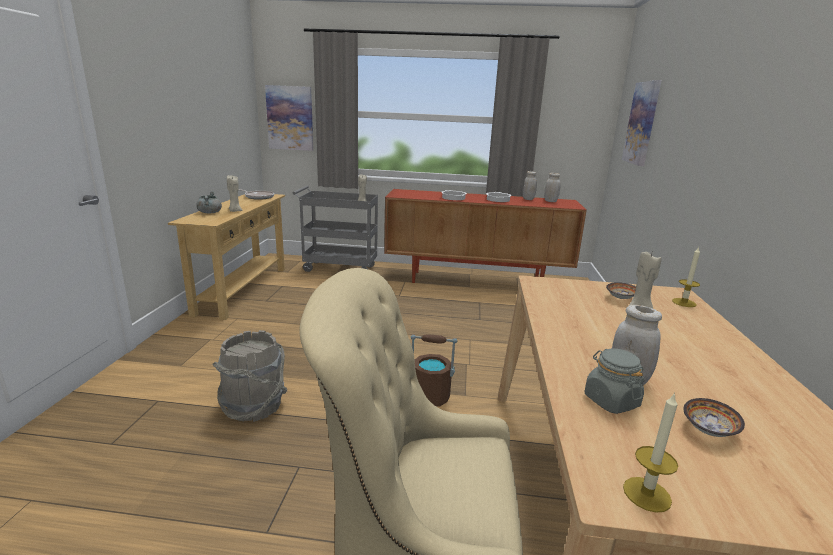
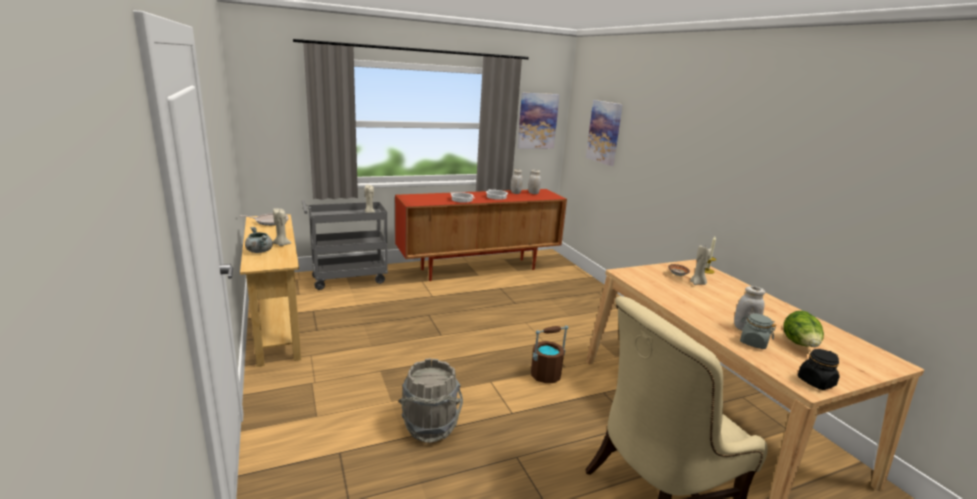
camera: 30 degrees left, 0 degrees up
(290, 118) = (273, 130): picture -> picture (537, 121)
(646, 494) = (815, 382): candle -> black jar
(710, 430) = (800, 345): bowl -> lettuce

